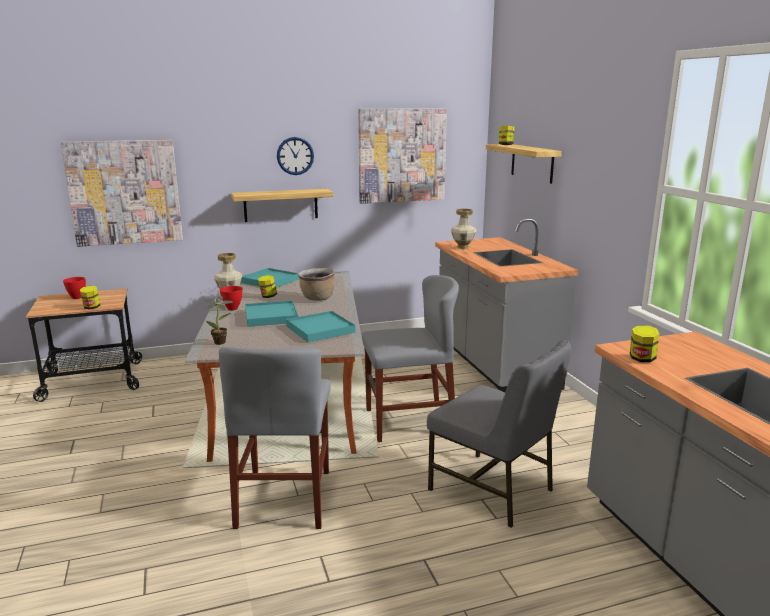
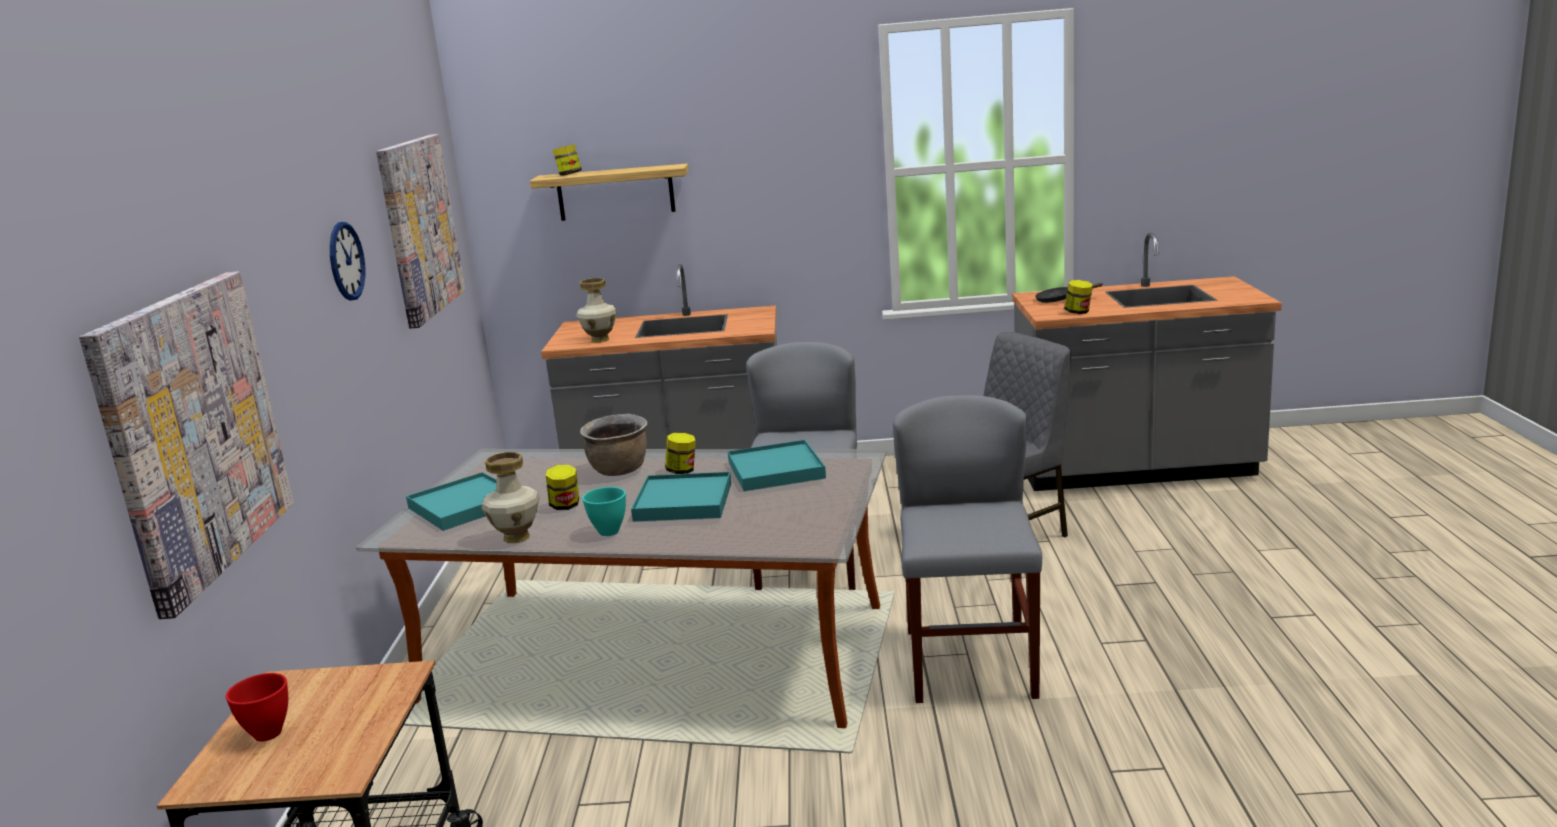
camera: 70 degrees left, 0 degrees up
(91, 307) = (388, 700): jar -> jar (682, 471)
(222, 342) = (785, 533): potted plant -> none
(232, 309) = (609, 532): red bowl -> turquoise bowl
(281, 205) = (353, 368): shelf -> none
(284, 497) = (970, 663): grey chair -> grey chair turned 105 degrees counterclockwise
(685, 349) = (1059, 300): none -> black frying pan

